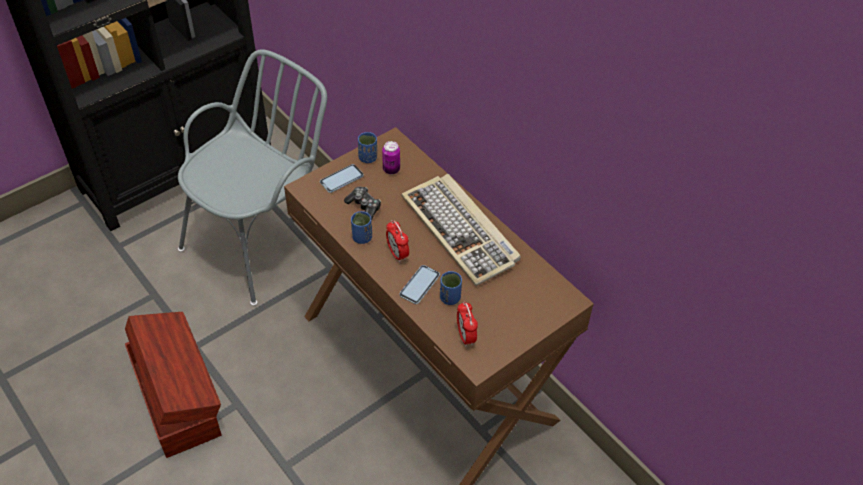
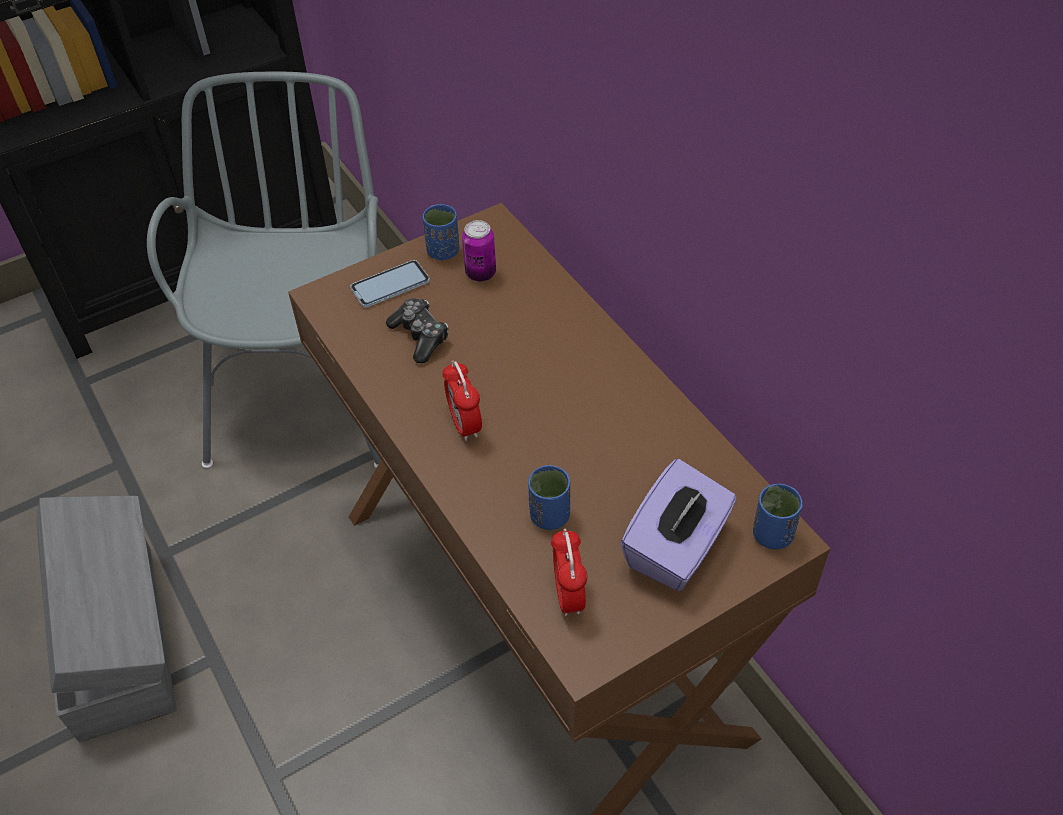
camera: 10 degrees right, 0 degrees up
(178, 397) = (120, 637): brown storage box -> grey storage box
(265, 236) = (309, 381): grey chair -> grey chair turned 45 degrees counterclockwise
(362, 237) = (406, 390): blue cup -> blue cup (772, 535)
(419, 285) = (496, 487): phone -> none
(461, 231) = (590, 390): keyboard -> none
(517, 309) = (676, 548): none -> purple tissue box

